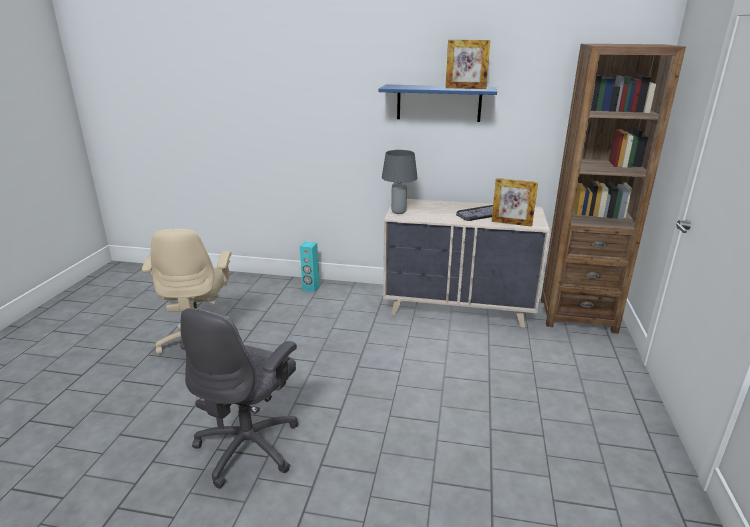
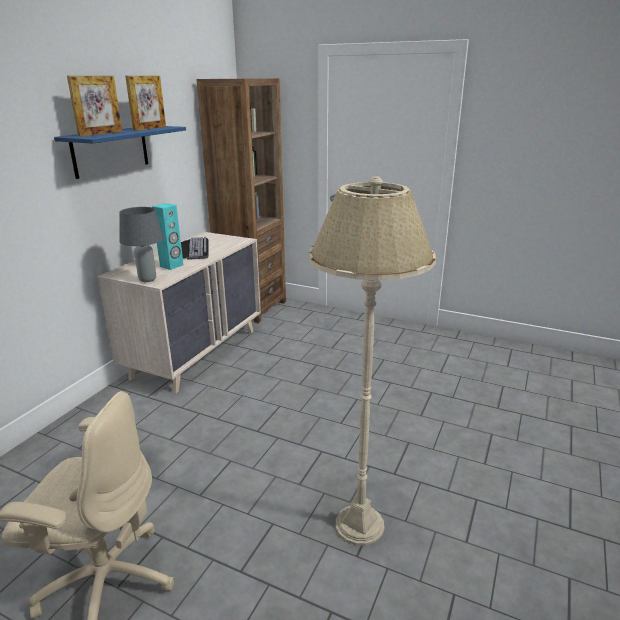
camera: 75 degrees left, 0 degrees up
(250, 446) = (359, 525): grey office chair -> beige floor lamp
(310, 288) = (52, 446): turquoise speaker -> turquoise speaker (172, 266)
(511, 223) = (230, 246): picture frame -> picture frame (100, 133)

